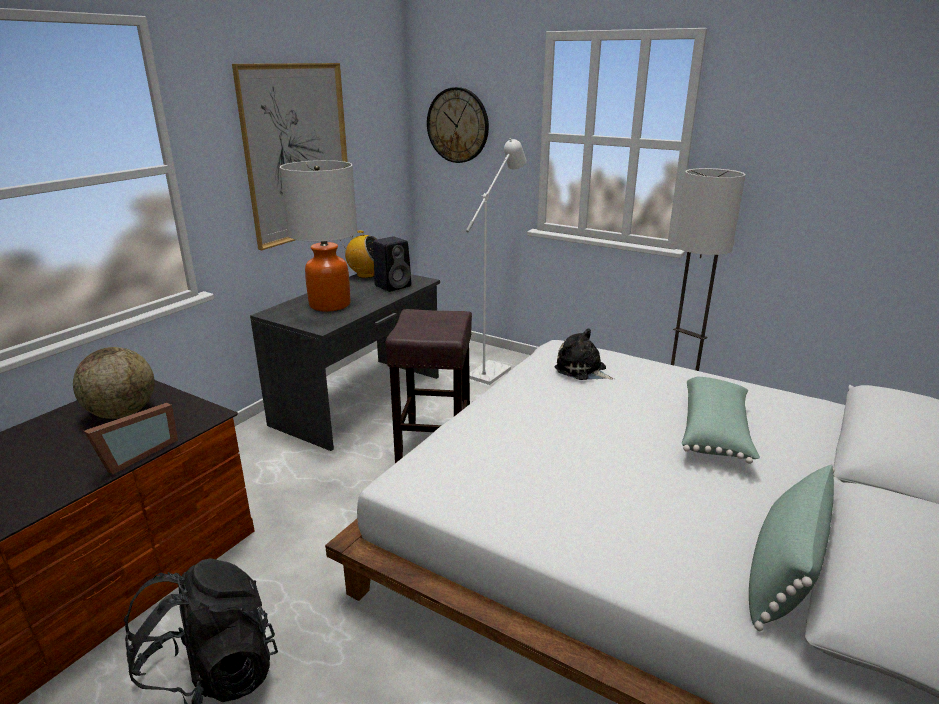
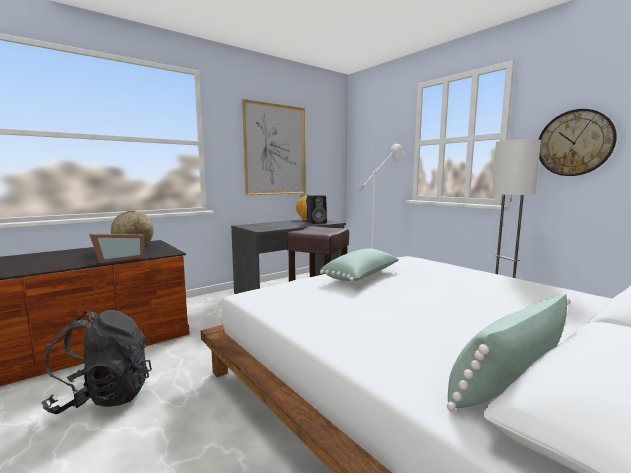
camera: 20 degrees right, 15 degrees down
(329, 304) = (275, 225): table lamp -> none
(458, 125) = (371, 144): wall clock -> wall clock (574, 143)
(582, 370) = (412, 266): plush toy -> none
(715, 432) = (495, 300): green pillow -> green pillow (362, 277)

